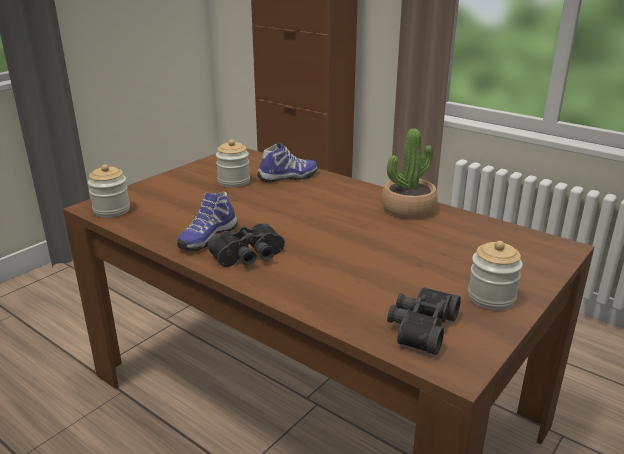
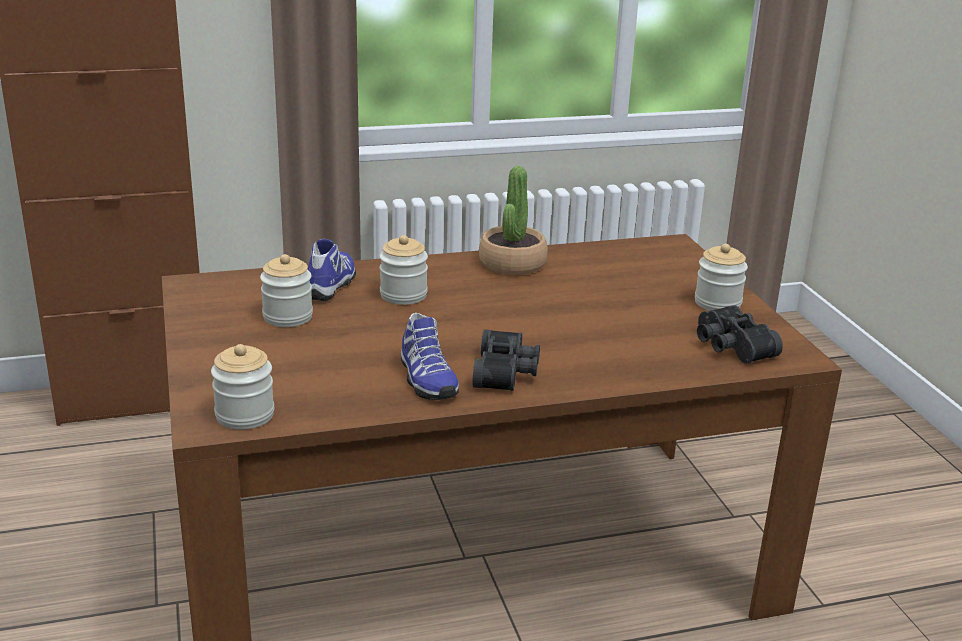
camera: 55 degrees left, 0 degrees up
(307, 196) = (403, 295): none -> jar

